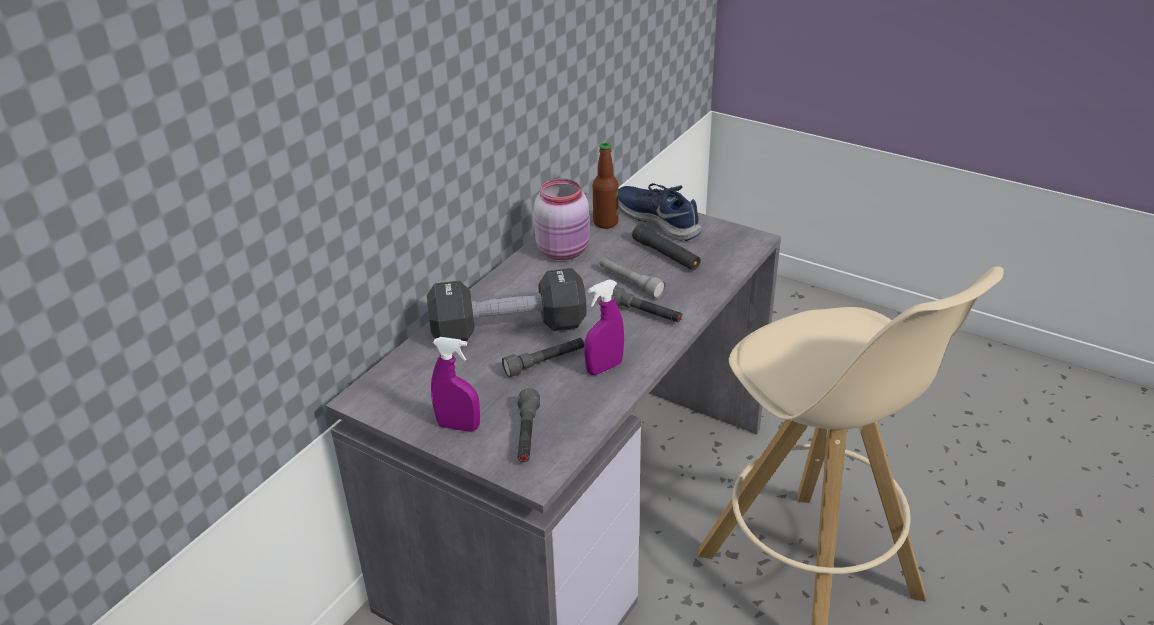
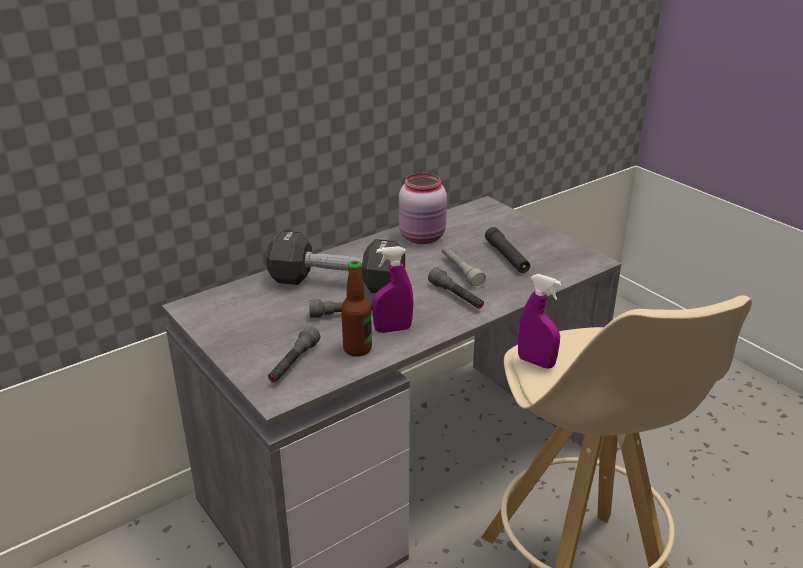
camera: 20 degrees right, 5 degrees down
(458, 426) = (245, 344): purple spray bottle -> purple spray bottle (536, 362)
(605, 223) = (472, 224): bottle -> bottle (357, 349)
(658, 219) = (519, 230): blue shoe -> none

